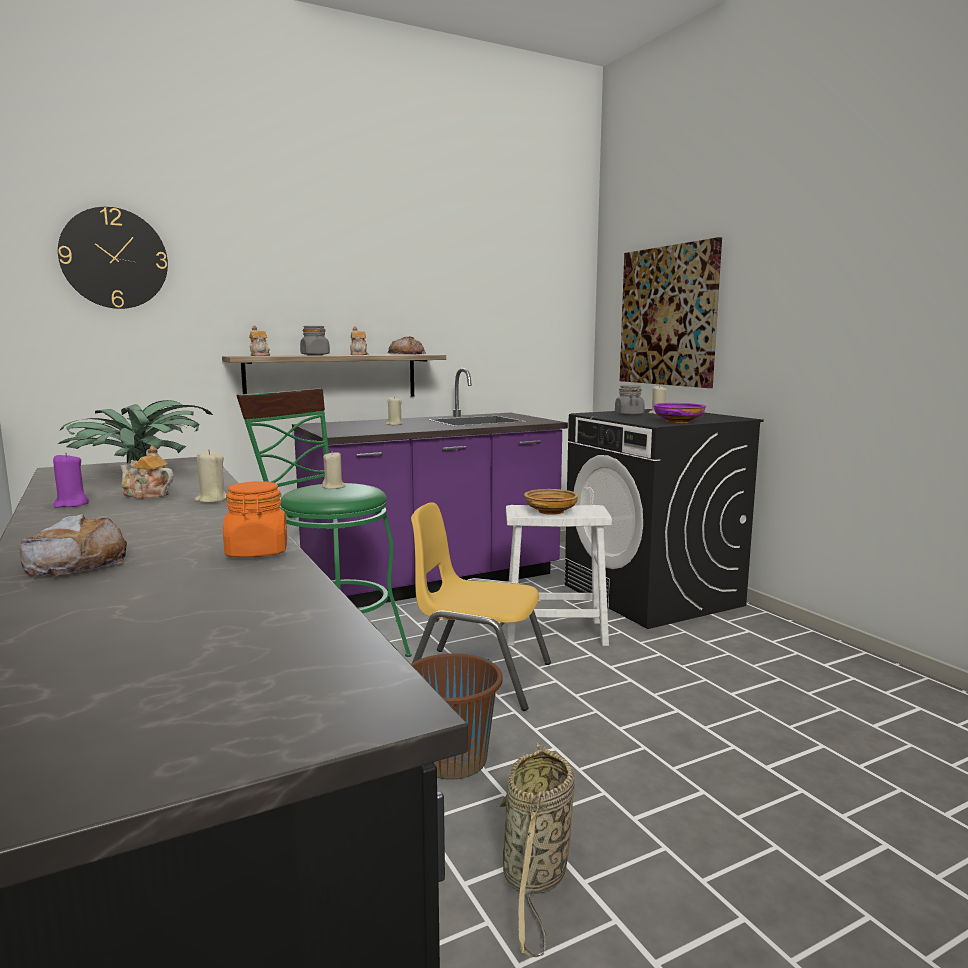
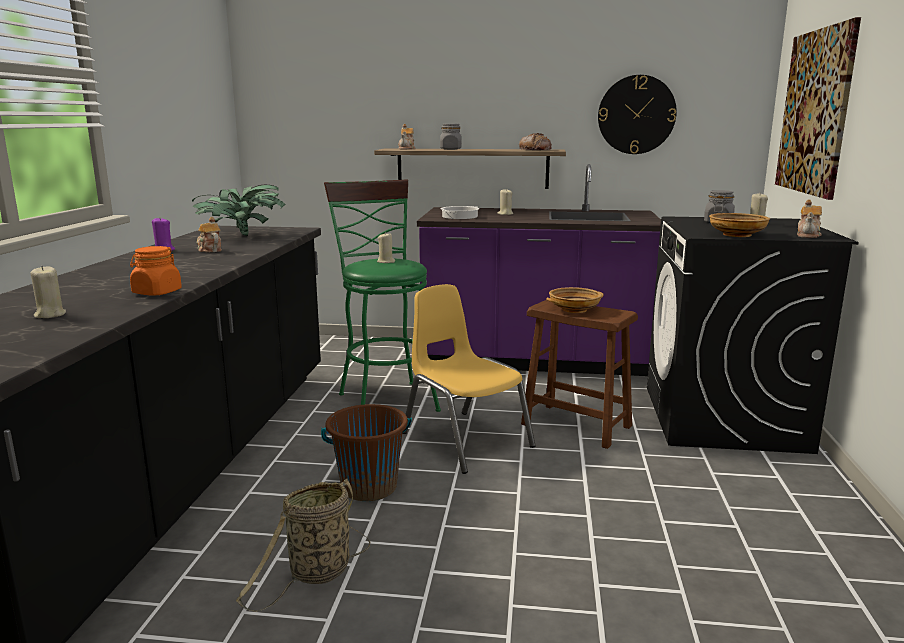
camera: 35 degrees right, 5 degrees up
(77, 562) = (79, 283): bread -> none
(114, 258) = (311, 73): wall clock -> wall clock (636, 115)
(212, 500) = (229, 258): beige candle -> beige candle (50, 315)
(357, 430) = (460, 217): none -> cooking pot
(359, 355) = (487, 149): teapot -> teapot (808, 235)
(554, 632) = (576, 425): white stool -> brown stool
(678, 421) = (737, 235): purple bowl -> beige bowl

